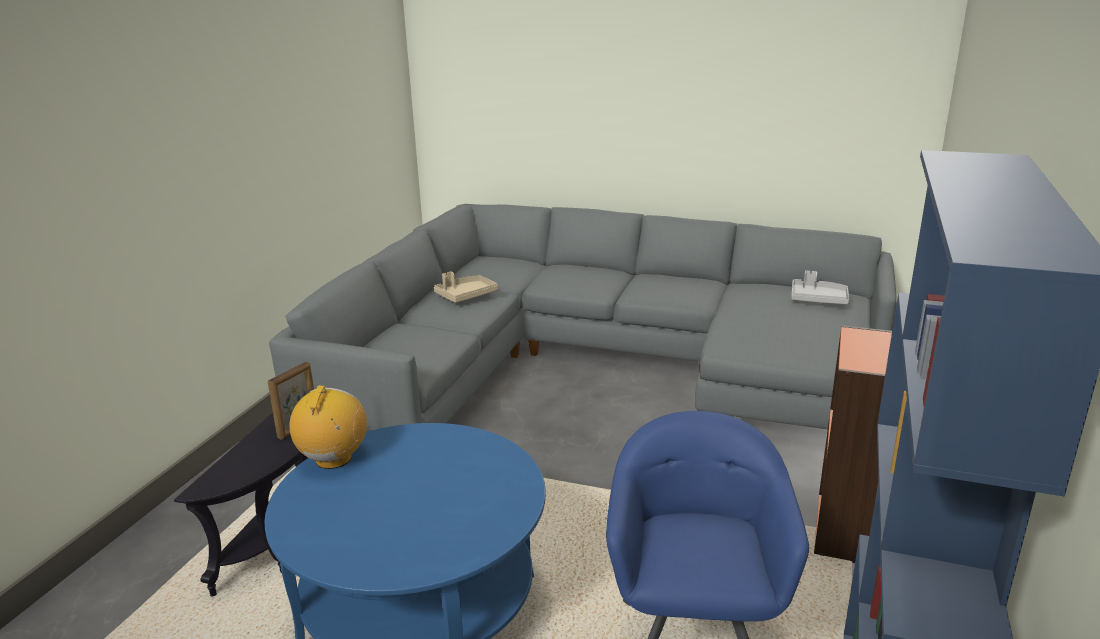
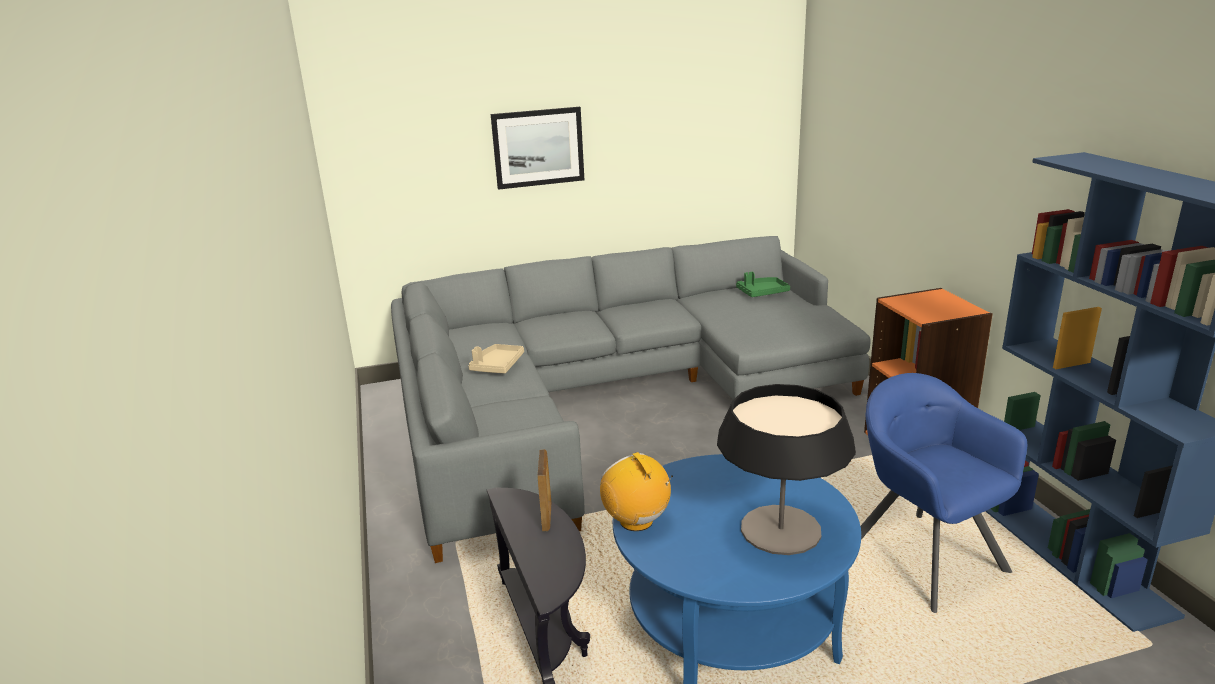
camera: 35 degrees left, 0 degrees up
(425, 522) = (780, 530): none -> table lamp
(609, 88) = (538, 147): none -> picture
(818, 299) = (762, 293): grey tray -> green tray

